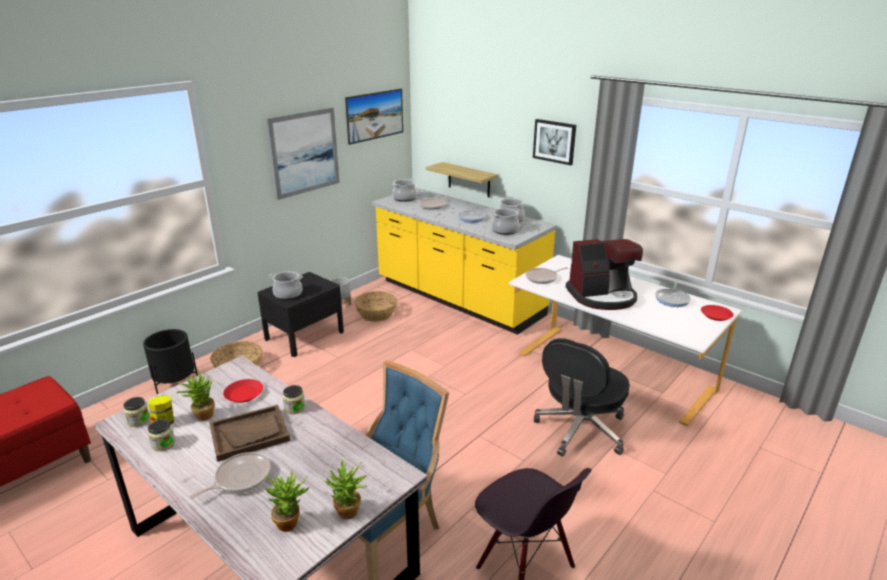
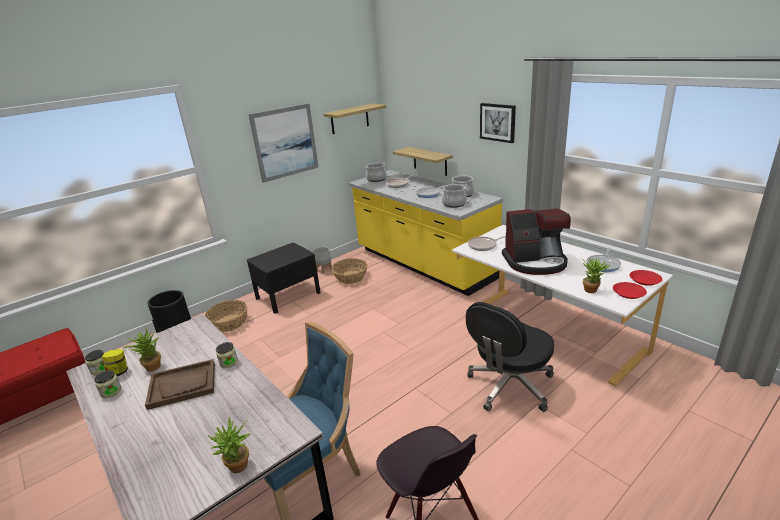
camera: 10 degrees right, 0 degrees up
(240, 478) = (159, 426): frying pan -> none
(243, 394) = (191, 348): red plate -> red plate (628, 293)
(288, 294) = (270, 261): cooking pot -> none
(291, 522) = (186, 472): potted plant -> potted plant (592, 289)
(375, 127) = (349, 119): picture -> shelf

